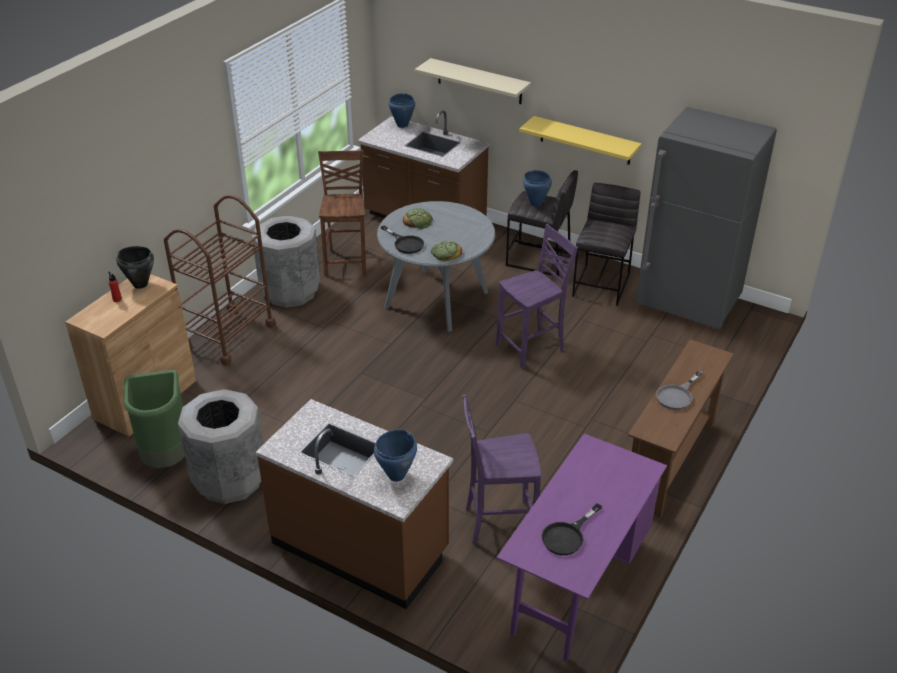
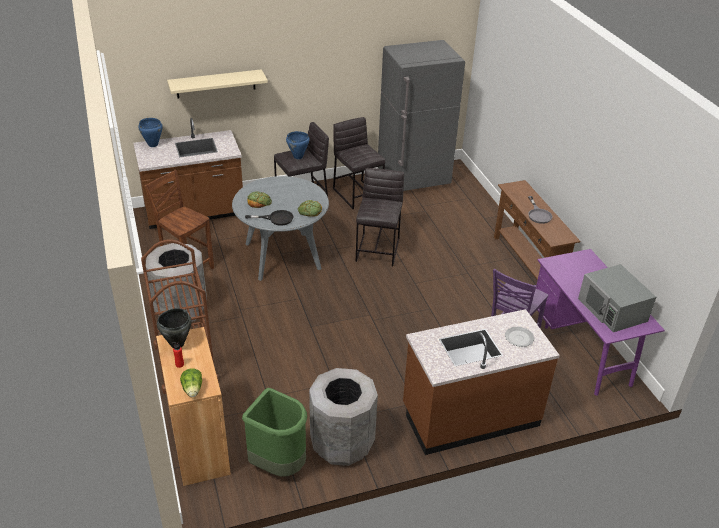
camera: 50 degrees left, 0 degrees up
(93, 322) = (193, 390): none -> lettuce
(397, 475) = (519, 337): blue cooking pot -> plate
(532, 348) = (378, 250): purple chair -> grey stool
(567, 536) = (613, 310): black frying pan -> grey microwave
(585, 140) = (311, 98): yellow shelf -> none

